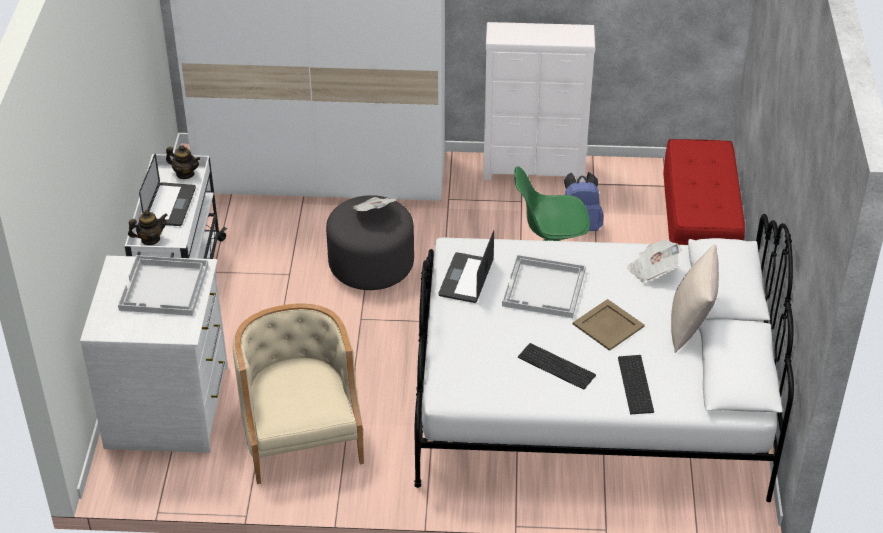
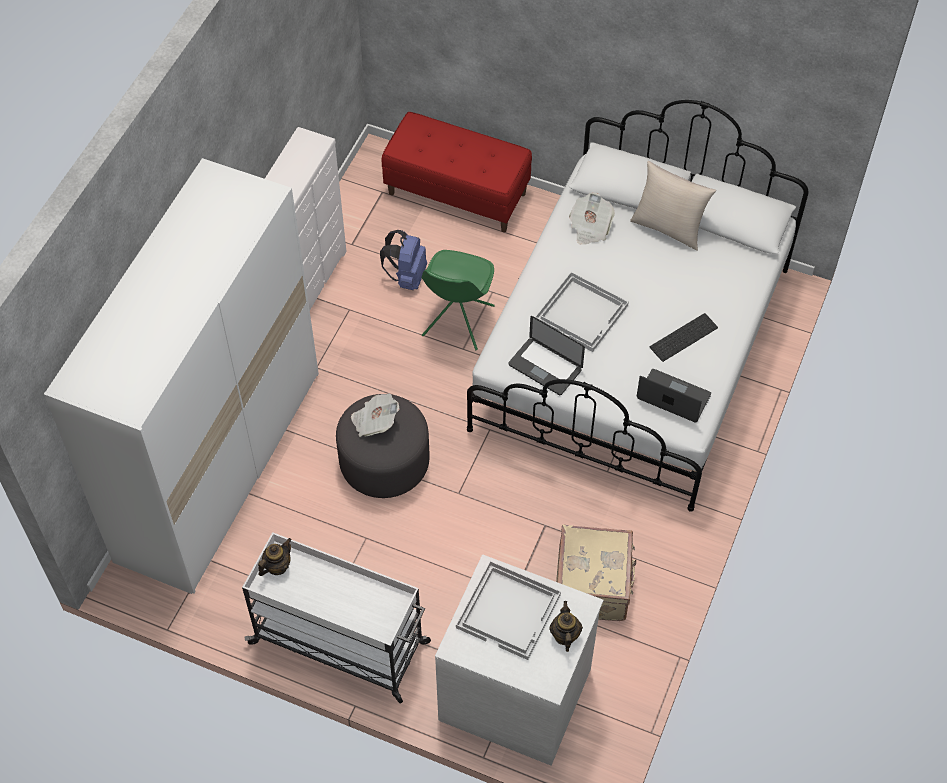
camera: 70 degrees left, 15 degrees up
(150, 239) = (374, 623): teapot -> teapot (564, 635)
(170, 205) = (325, 592): laptop -> laptop (673, 397)
(301, 434) = (593, 585): beige armchair -> beige suitcase
(608, 325) = (647, 283): beige tray -> none
(637, 385) = (725, 289): keyboard -> none

